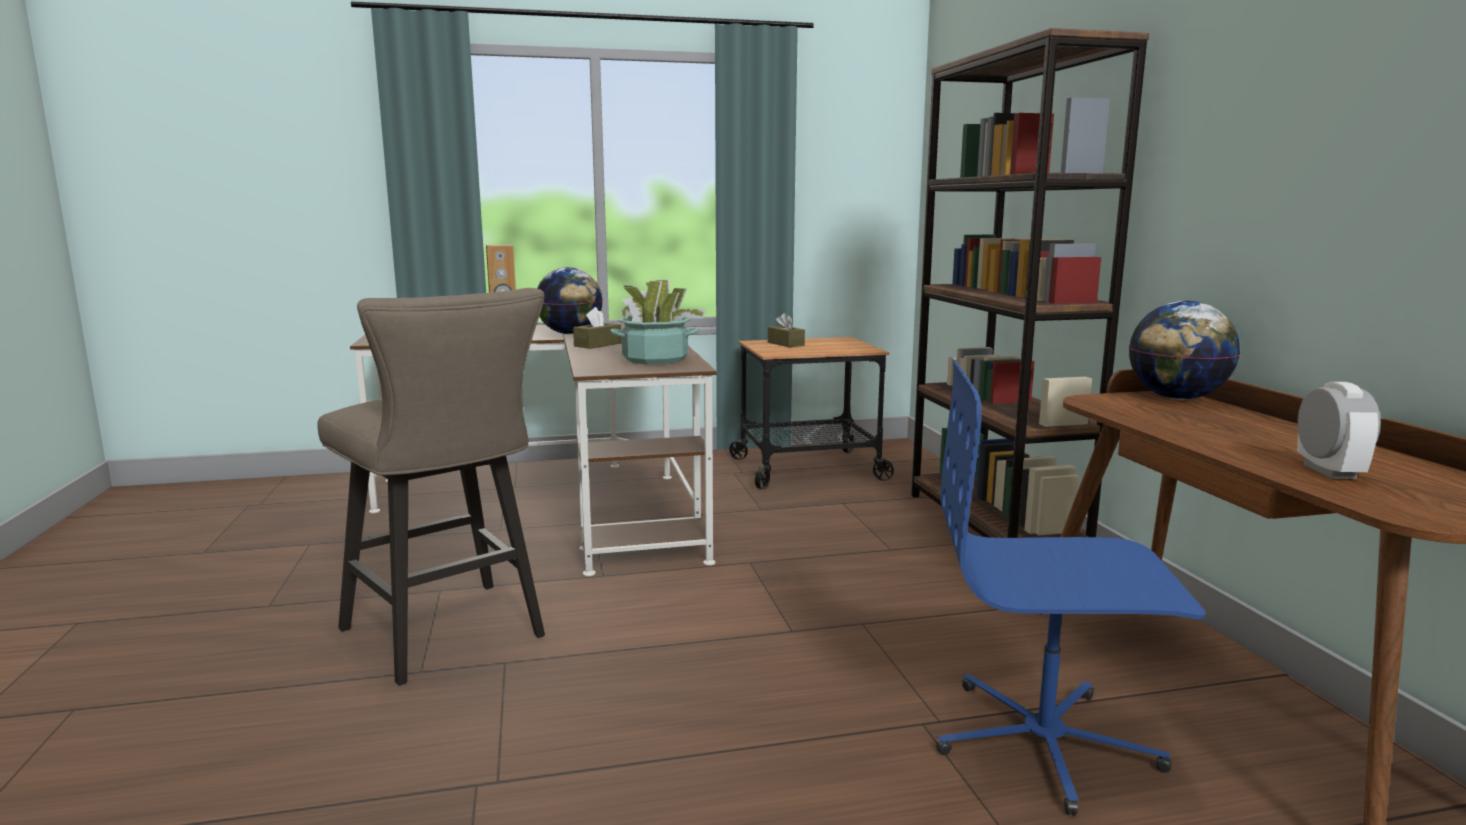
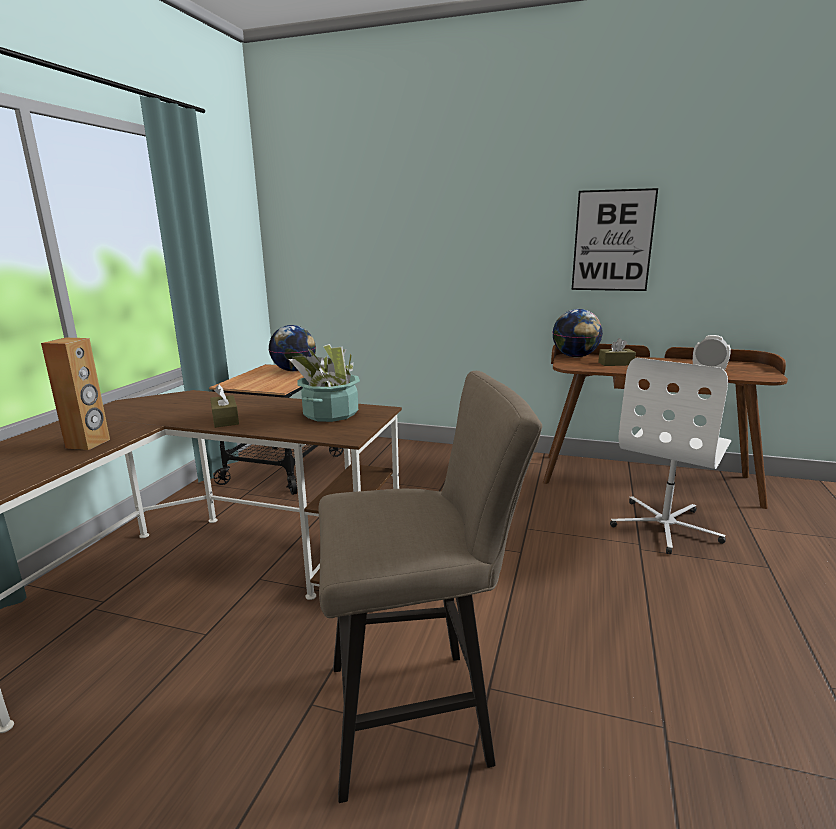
camera: 60 degrees left, 5 degrees up
(570, 333) = (141, 420): globe -> globe (294, 370)
(785, 344) = (253, 380): brown tissue box -> brown tissue box (616, 363)
(993, 525) = (439, 454): brown bookcase -> none
(1045, 742) = (665, 526): blue office chair -> white office chair
(1292, 162) = (612, 241): none -> picture

